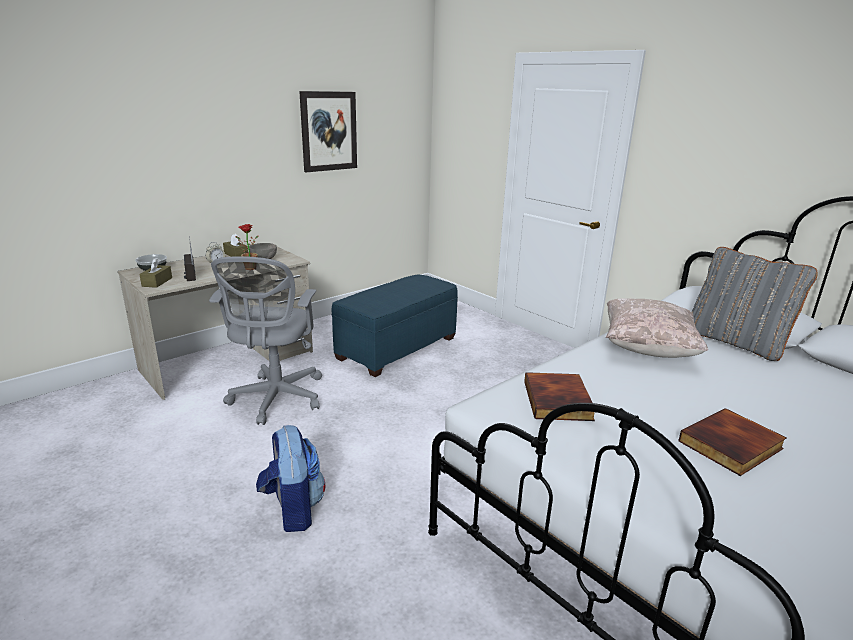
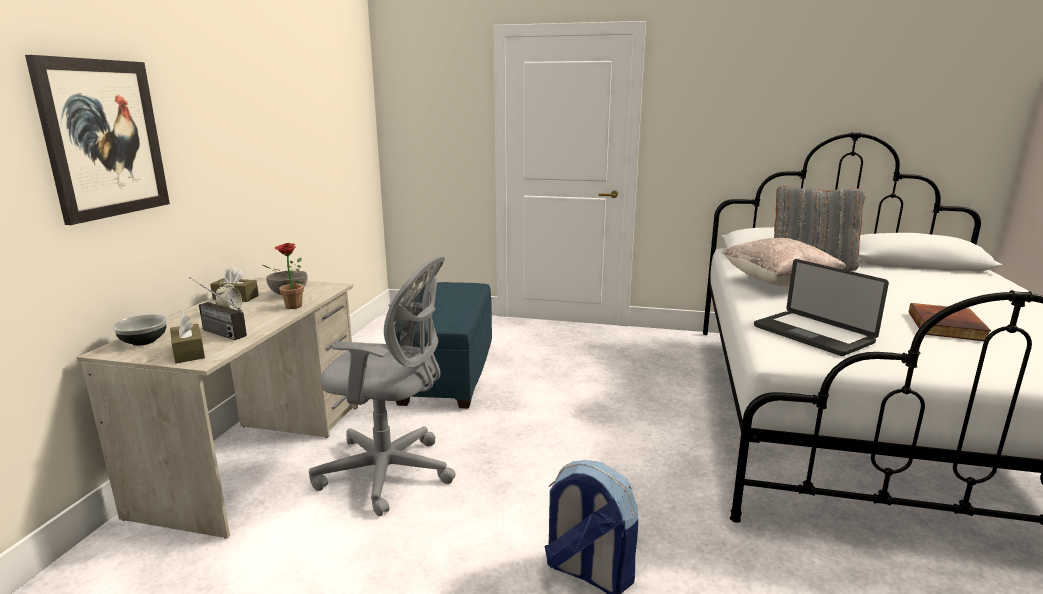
camera: 35 degrees left, 5 degrees down
(276, 399) = (391, 473): grey office chair -> grey office chair turned 45 degrees counterclockwise
(329, 131) = (295, 118): picture -> picture (103, 139)
(559, 400) = (812, 334): book -> laptop

